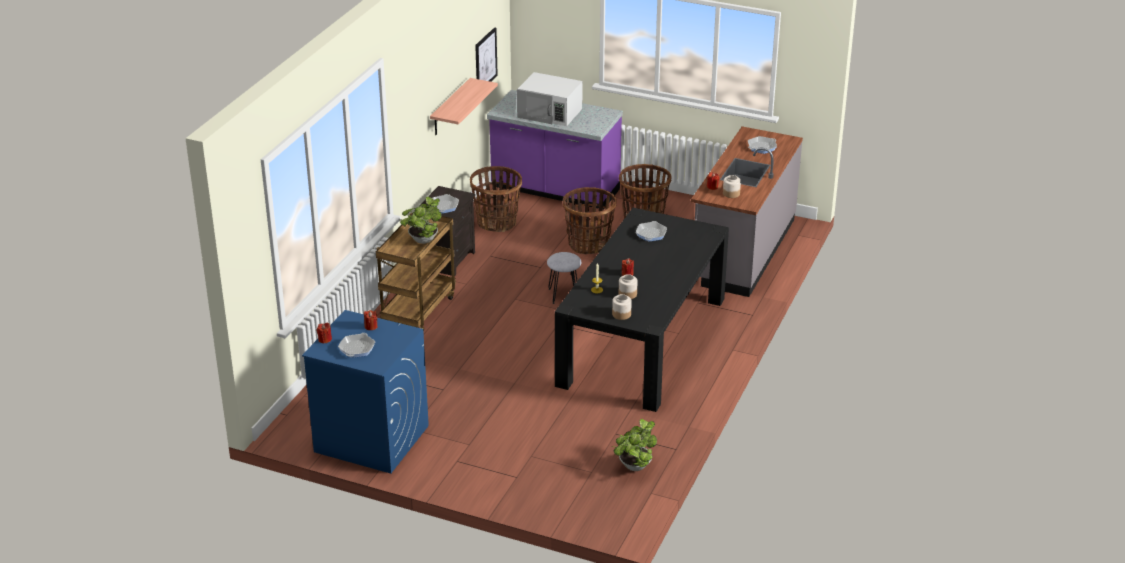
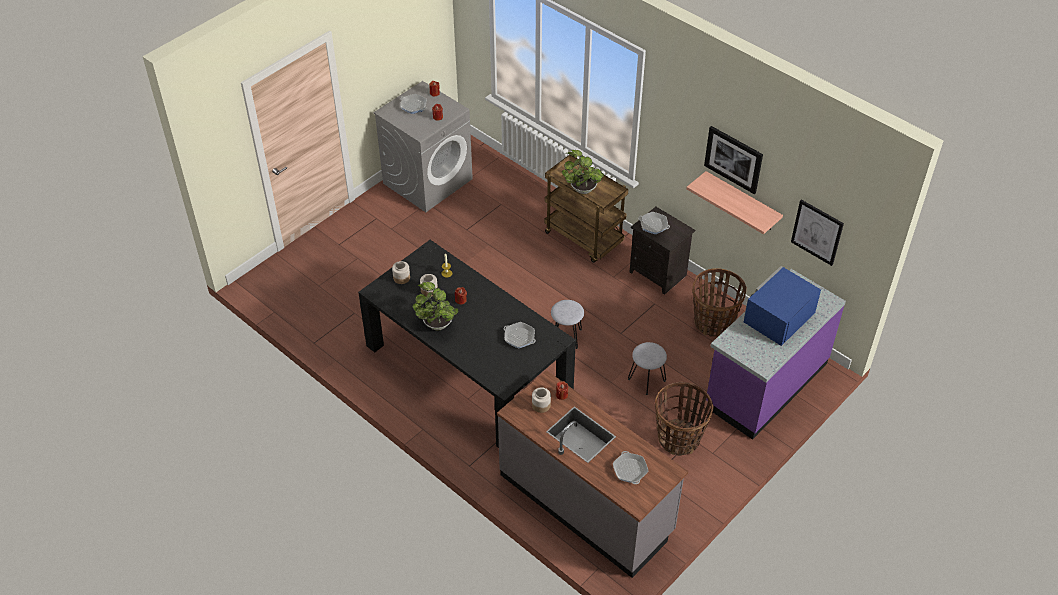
camera: 110 degrees right, 15 degrees up
(370, 439) = (428, 181): blue washing machine -> grey washing machine
(441, 73) = (733, 159): none -> picture
(550, 113) = (778, 317): white microwave -> blue microwave
(588, 245) = (647, 380): basket -> grey stool
(634, 467) = (308, 311): potted plant -> potted plant (436, 323)

